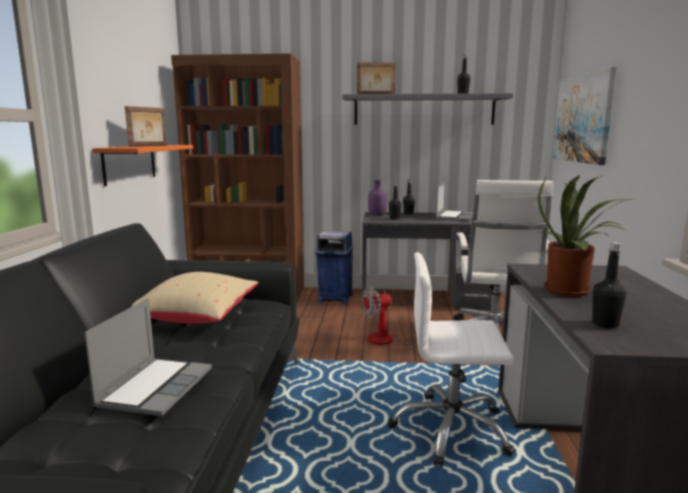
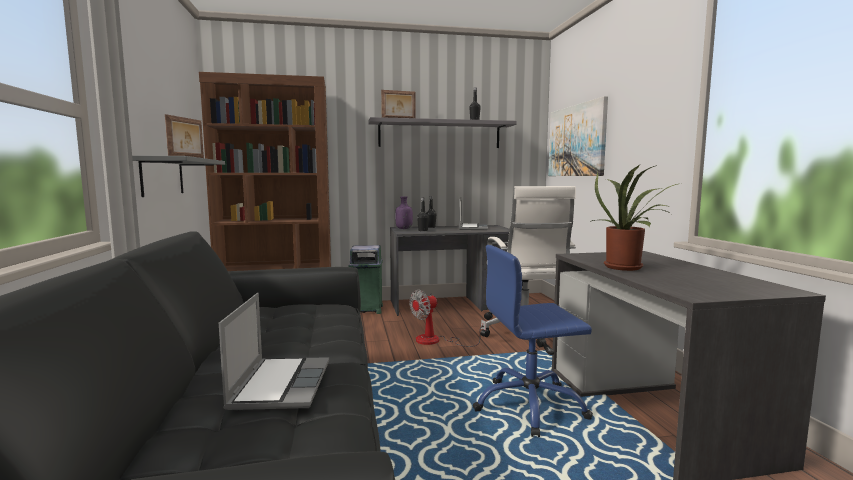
camera: 15 degrees left, 5 degrees down
(130, 163) = (162, 176): orange shelf -> grey shelf
(196, 317) = (274, 322): beige pillow -> none
(335, 298) = (367, 310): blue trash can -> green trash can
(451, 430) = (529, 406): white office chair -> blue office chair
(605, 324) = (677, 285): black bottle -> none

